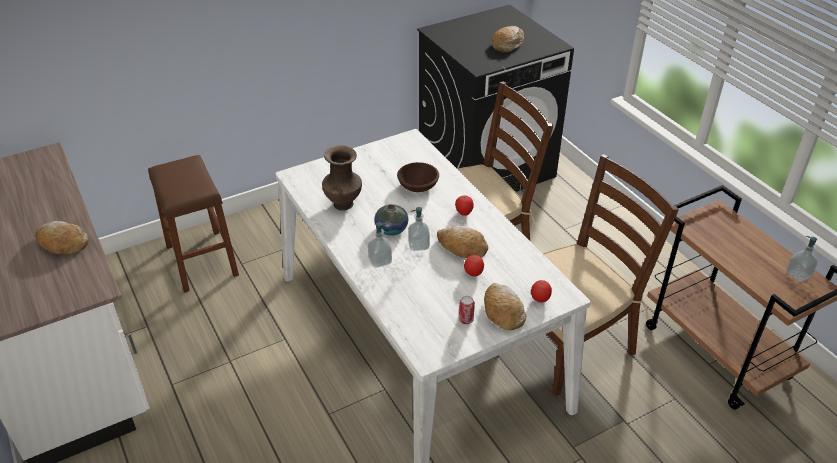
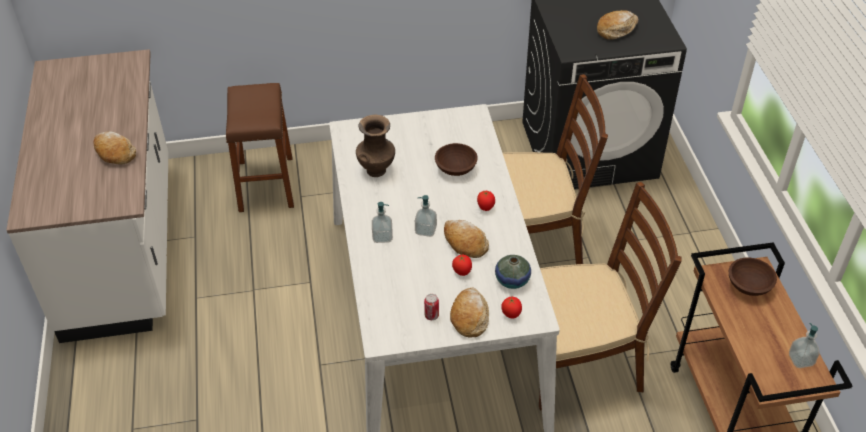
camera: 20 degrees right, 5 degrees up
(391, 229) = (408, 207): vase -> vase (512, 280)
(719, 225) = (748, 285): none -> brown bowl

